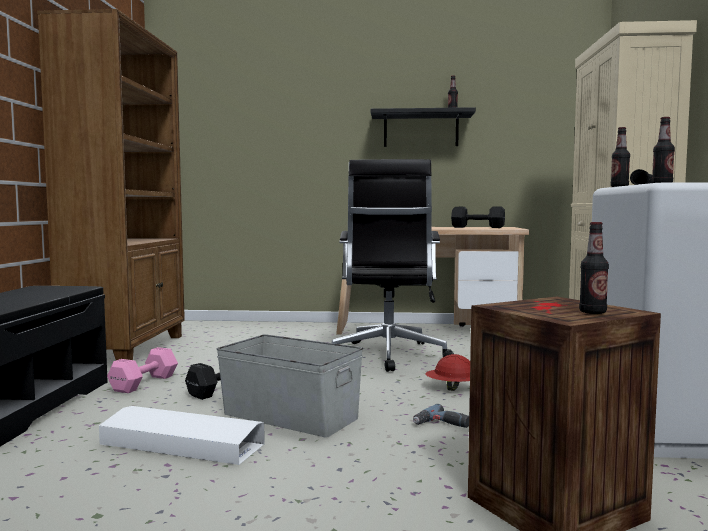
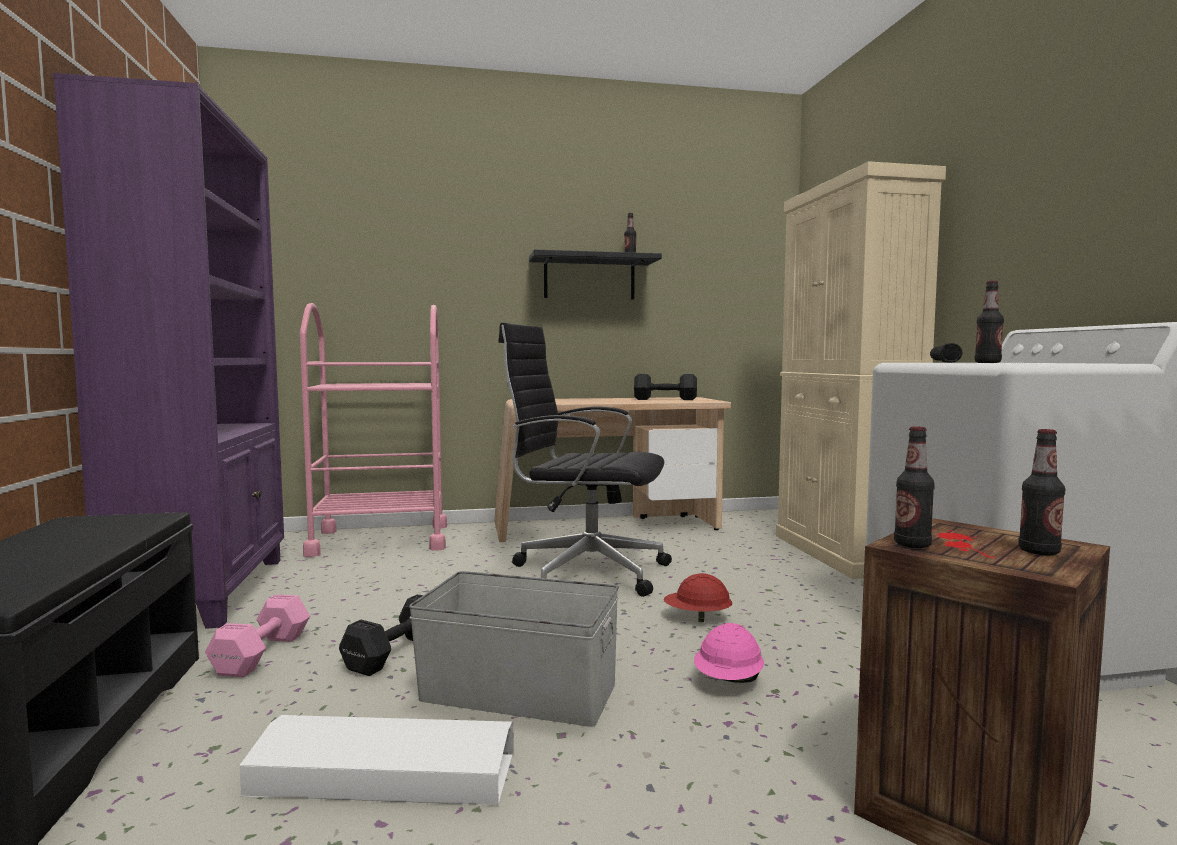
camera: 15 degrees left, 0 degrees up
(128, 350) = (206, 591): brown bookcase -> purple bookcase
(254, 328) = (380, 540): none -> pink cart
(388, 356) = (585, 572): black office chair -> black office chair turned 120 degrees clockwise
(442, 425) = (728, 682): power drill -> pink hard hat
(619, 187) = (911, 362): bottle -> bottle (912, 545)

